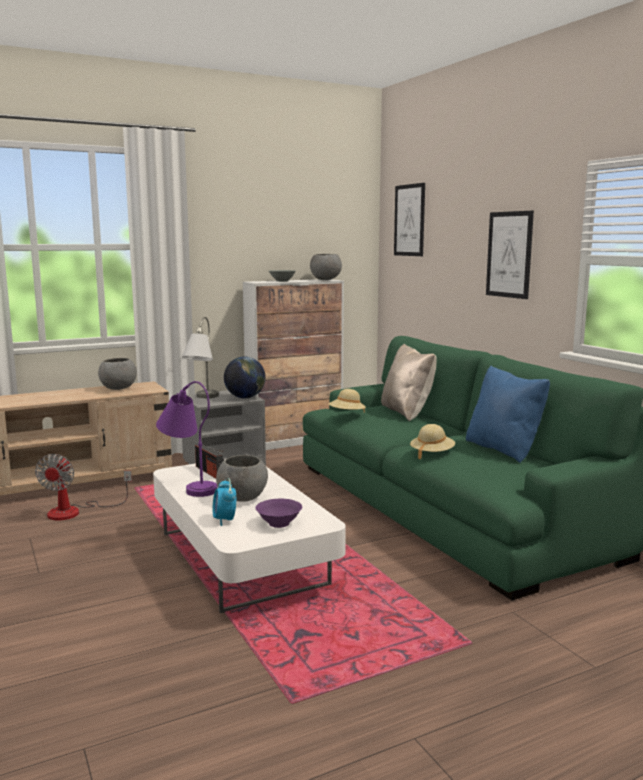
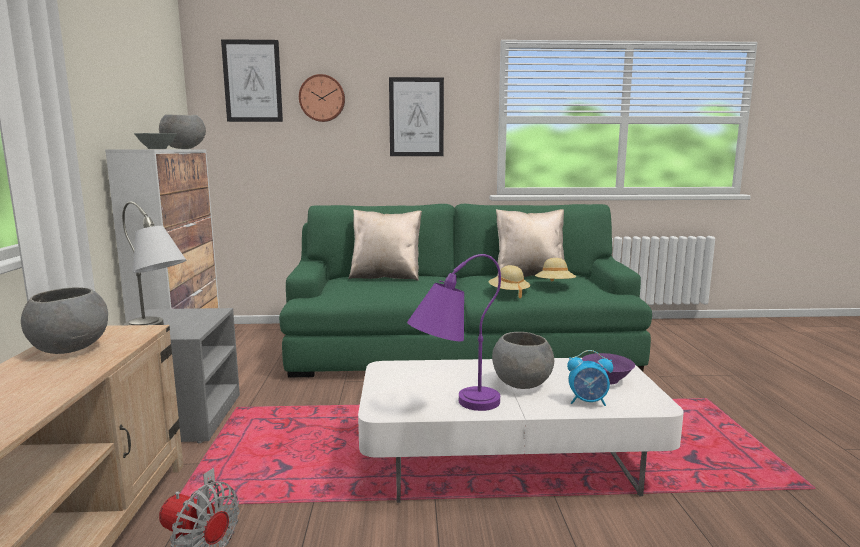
camera: 65 degrees left, 0 degrees up
(210, 472) = (409, 388): radio -> none
(245, 398) = (203, 313): globe -> none
(347, 414) = (360, 292): beige hat -> beige hat (555, 286)
(446, 235) = (322, 98): none -> wall clock
(504, 449) = (529, 275): blue pillow -> beige pillow

